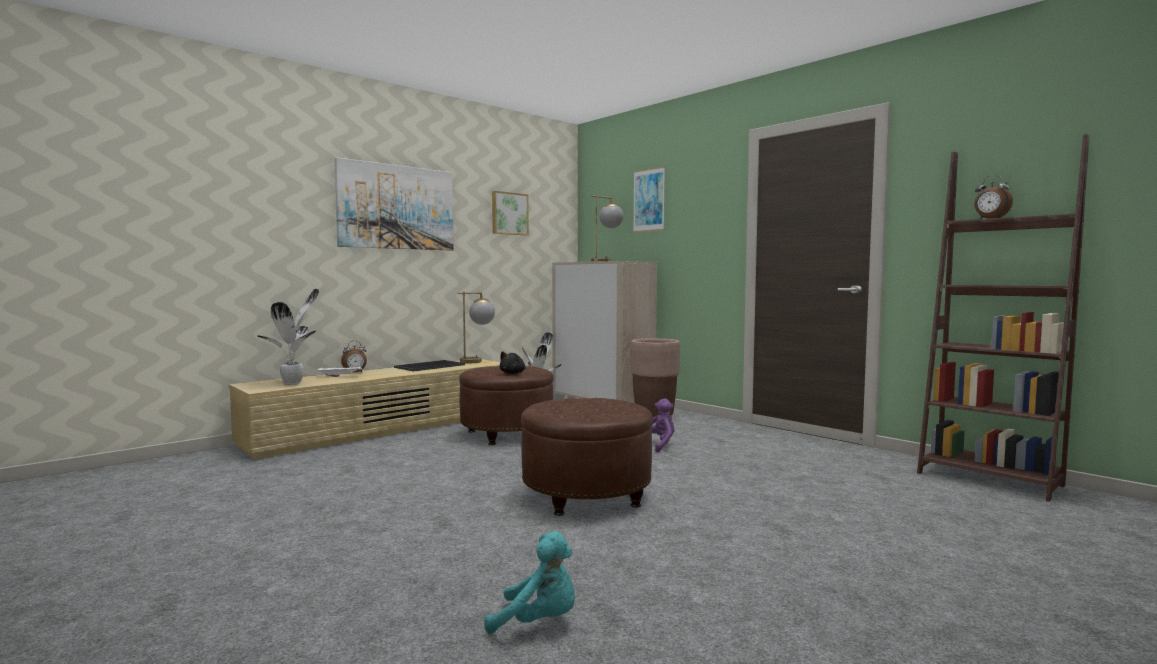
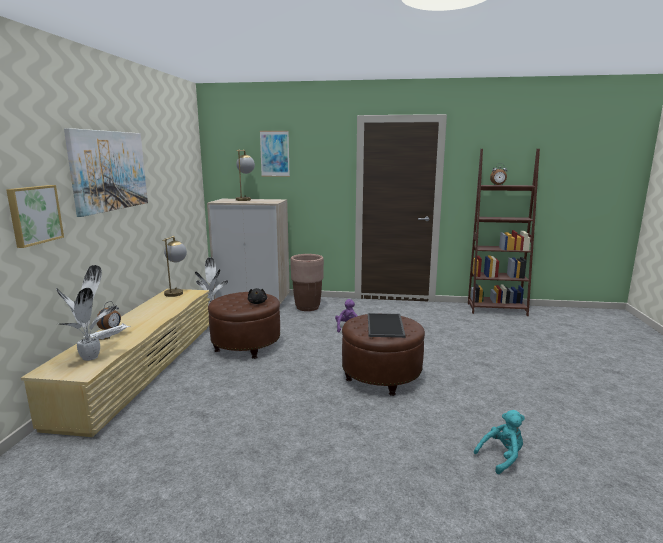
camera: 40 degrees left, 10 degrees up
(430, 366) = (155, 306): tray -> tray (386, 325)
(509, 213) = (170, 164): picture -> picture (34, 215)

